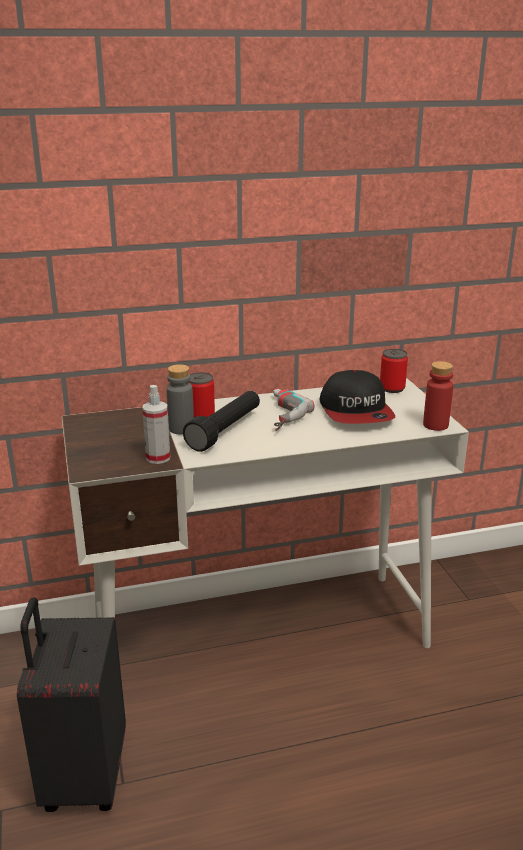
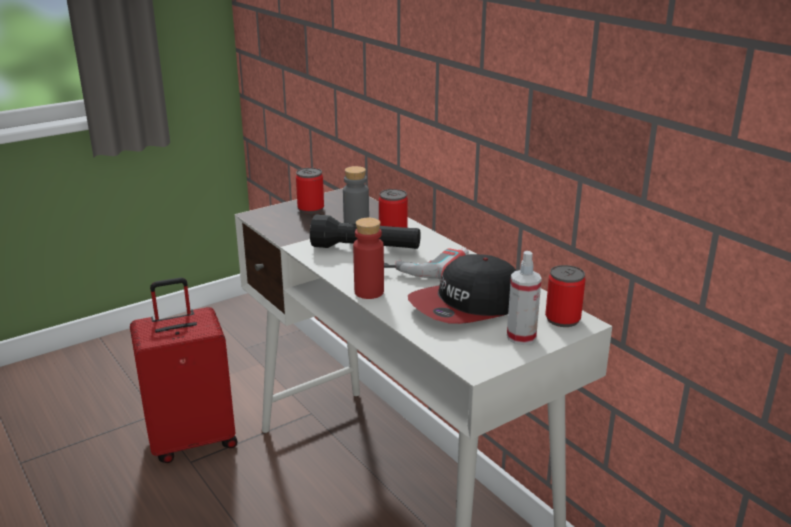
camera: 70 degrees right, 0 degrees up
(83, 776) = (192, 439): black suitcase -> red suitcase
(103, 441) = (311, 209): none -> can
(158, 458) = (293, 233): spray bottle -> spray bottle (521, 337)
(435, 425) = (472, 360): red bottle -> red bottle (369, 292)

